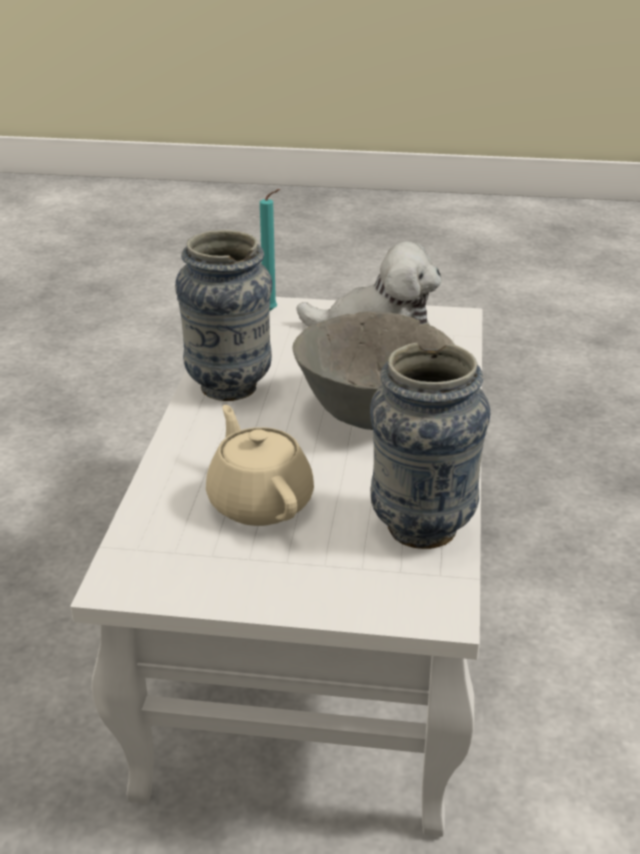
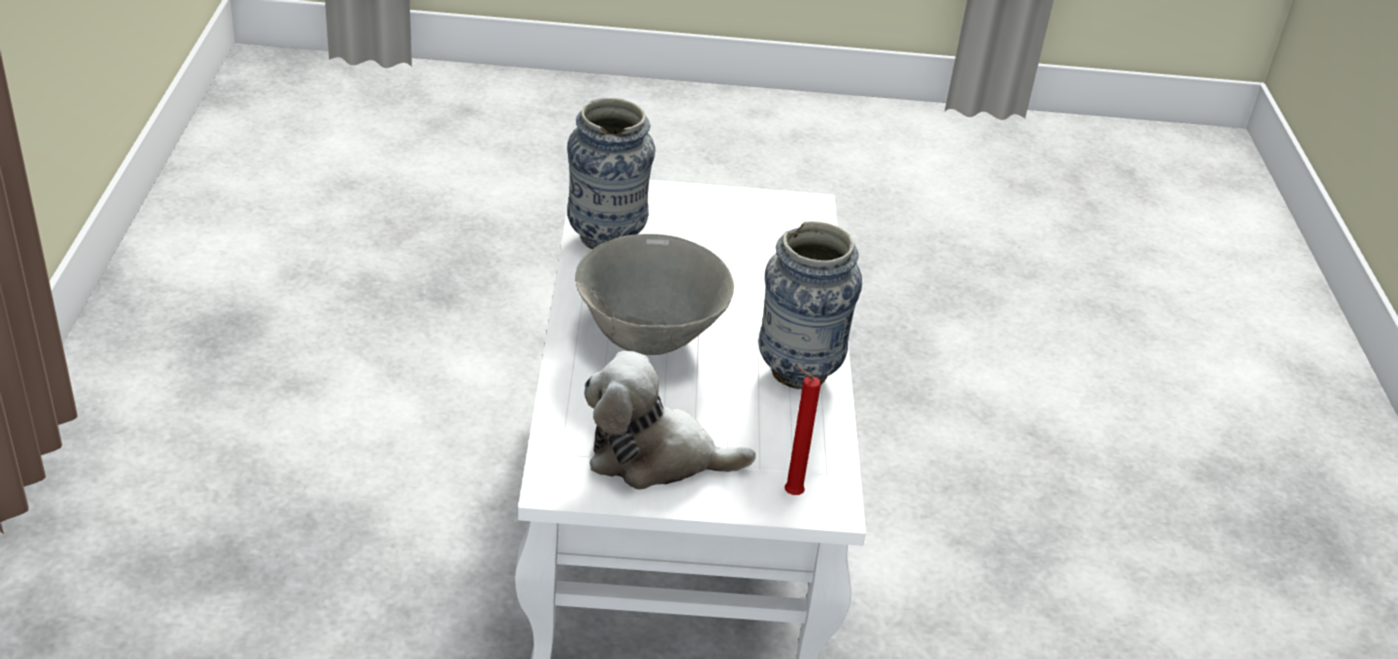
camera: 170 degrees right, 5 degrees up
(260, 502) = (733, 258): beige teapot -> none
(272, 311) = (790, 494): turquoise candle -> red candle

